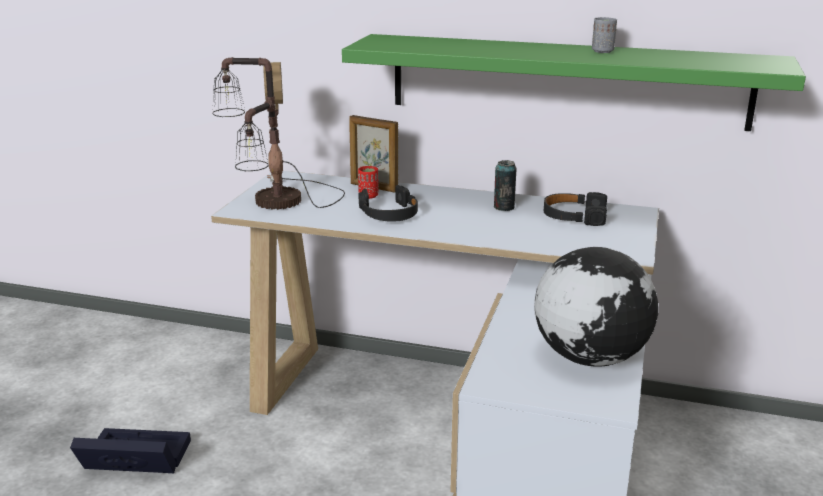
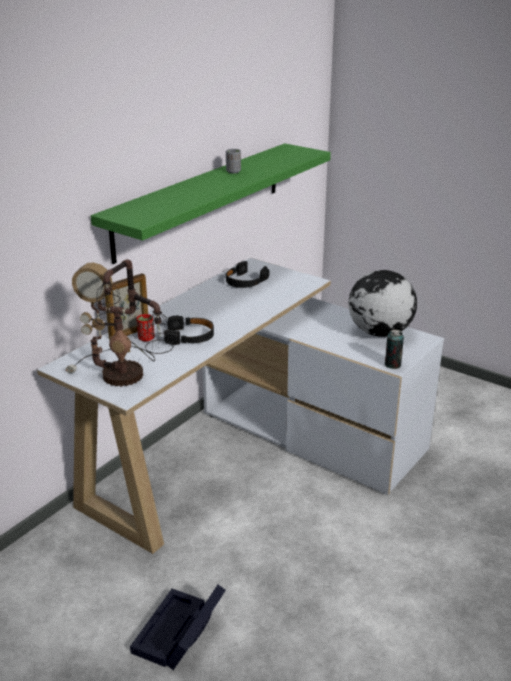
camera: 70 degrees left, 5 degrees up
(504, 207) = (212, 298): can -> can (392, 365)

